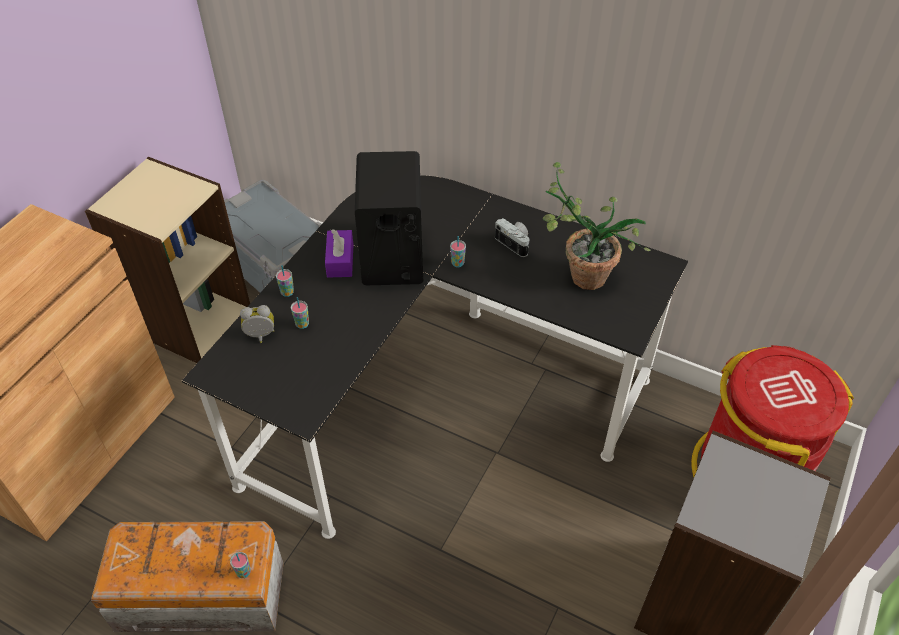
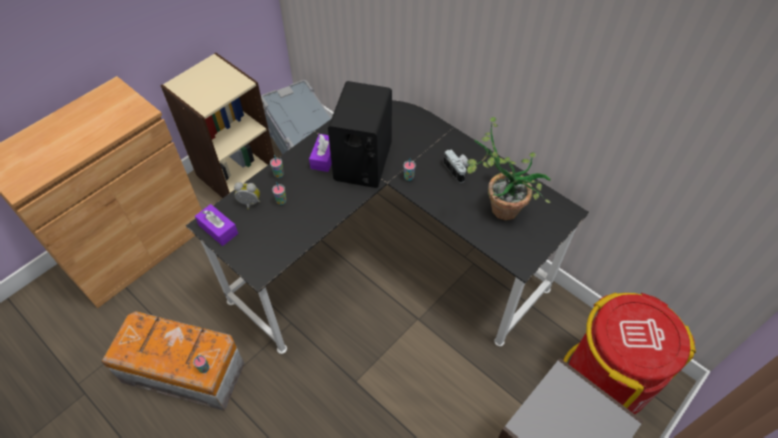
camera: 15 degrees right, 5 degrees up
(229, 376) = (218, 229): none -> purple tissue box

